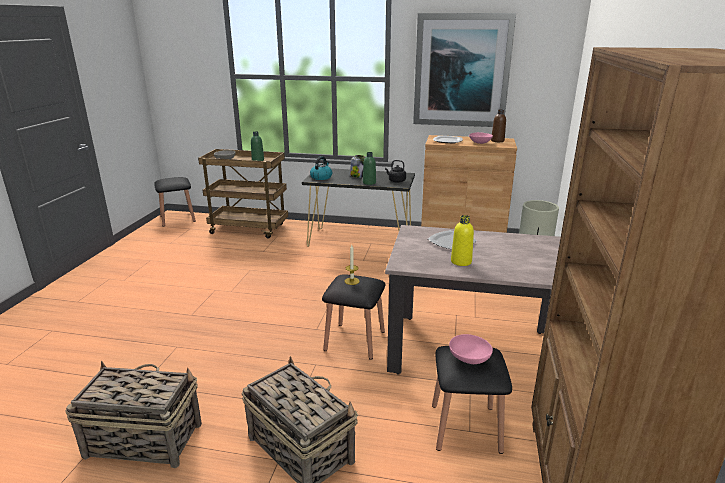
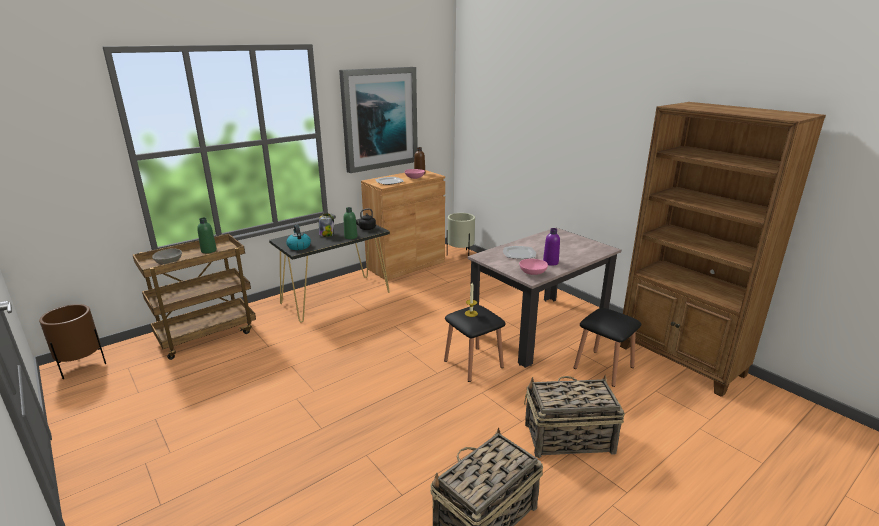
camera: 50 degrees left, 0 degrees up
(177, 218) = (83, 366): black stool -> brown planter
(461, 261) = (550, 262): yellow bottle -> purple bottle
(469, 358) = (609, 317): pink bowl -> pink bowl (532, 273)

